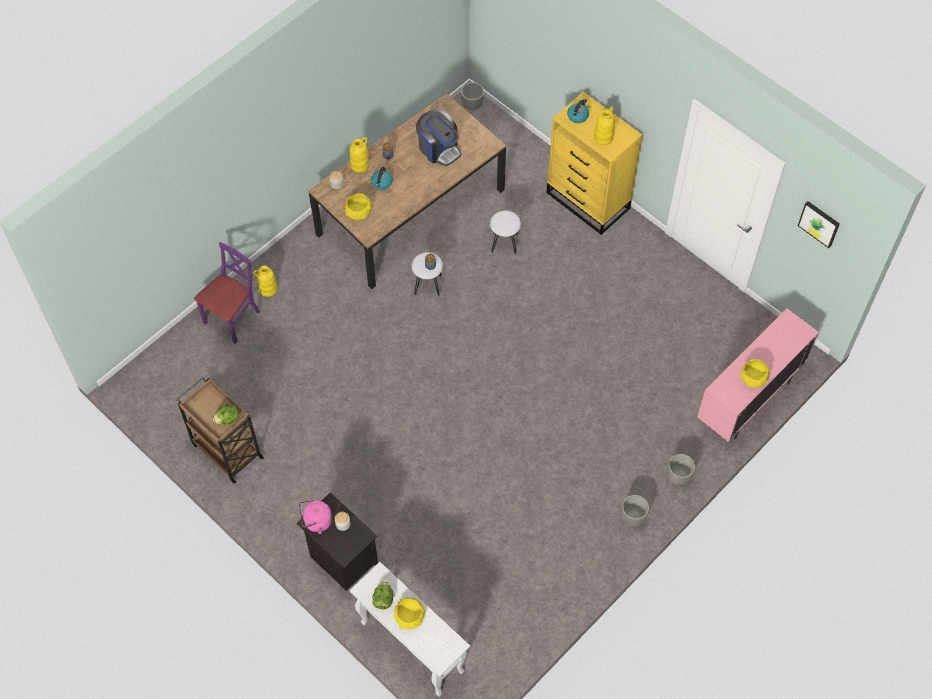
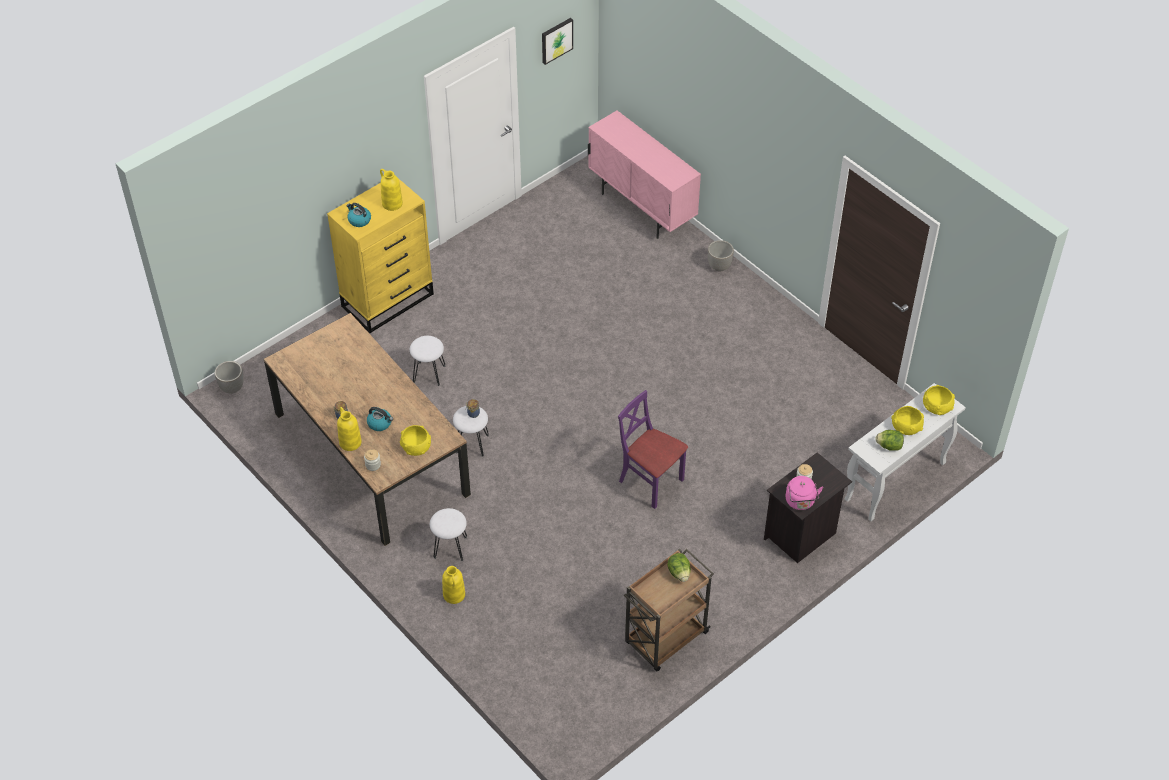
camera: 85 degrees left, 10 degrees down
(232, 318) = (490, 631): purple chair -> purple chair (650, 481)
(315, 281) = (450, 548): none -> white stool
(438, 148) = (342, 370): coffee machine -> none
(632, 517) = (761, 303): planter -> none
(754, 378) = (662, 158): yellow bowl -> yellow bowl (937, 406)

